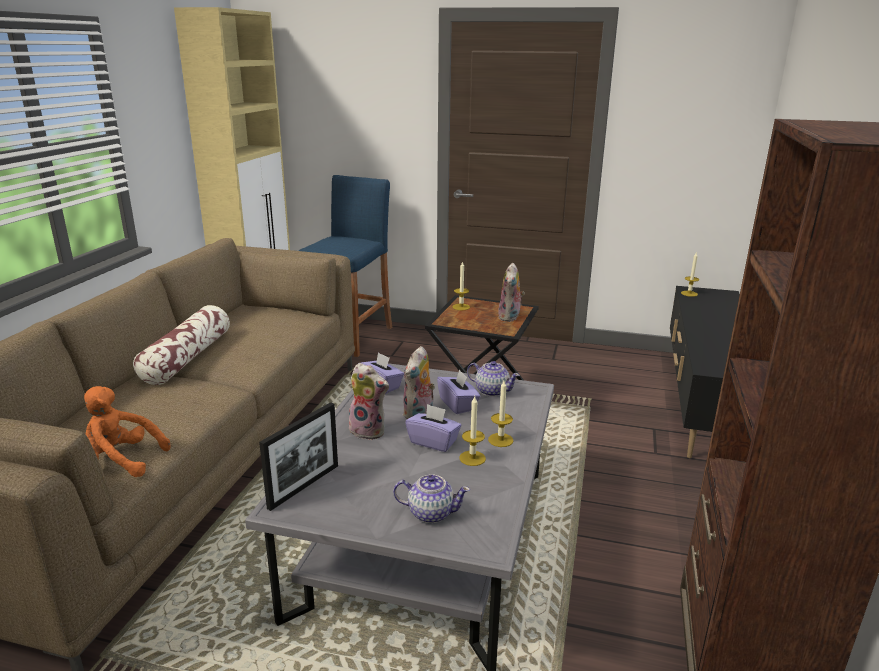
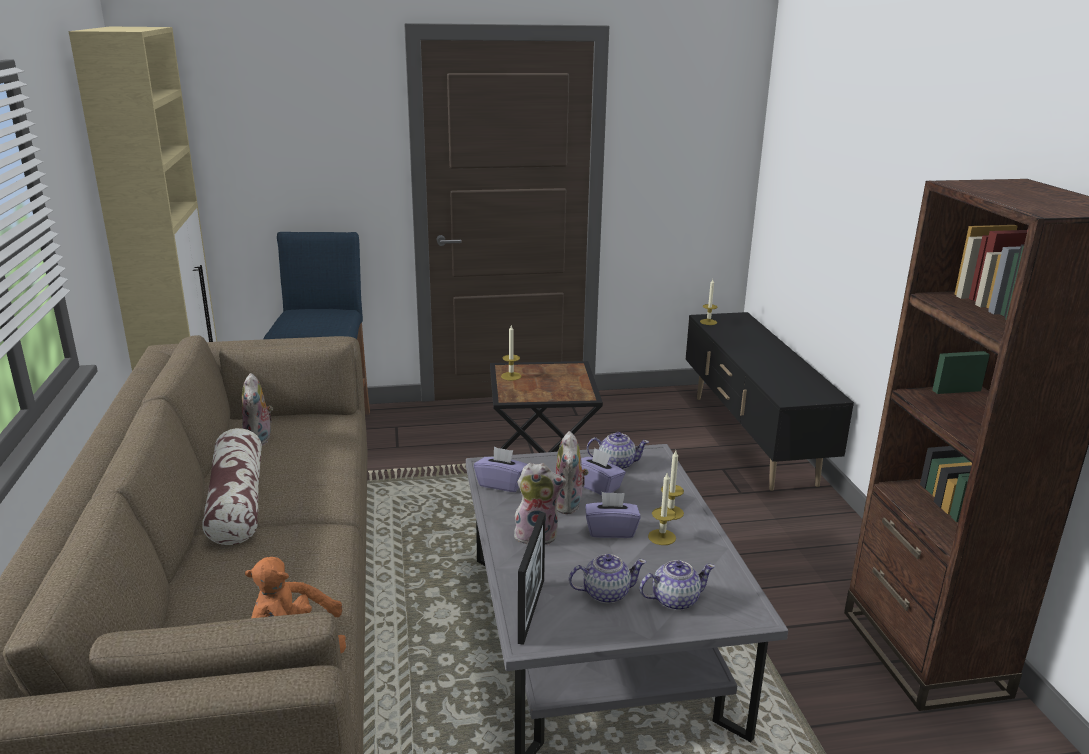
camera: 25 degrees left, 0 degrees up
(377, 490) = (605, 593): none -> teapot
(510, 317) = (573, 379): plush toy -> plush toy (260, 440)

